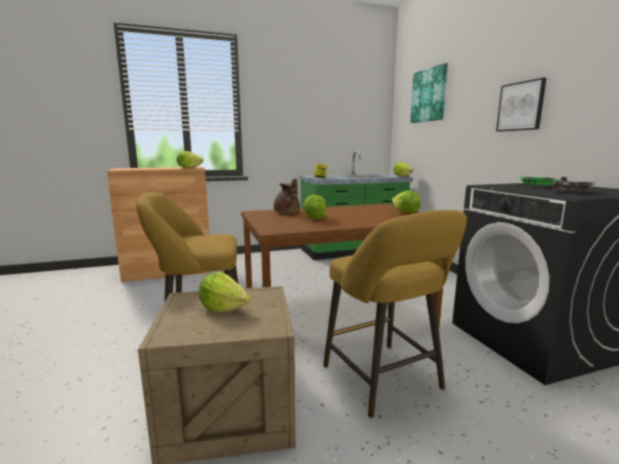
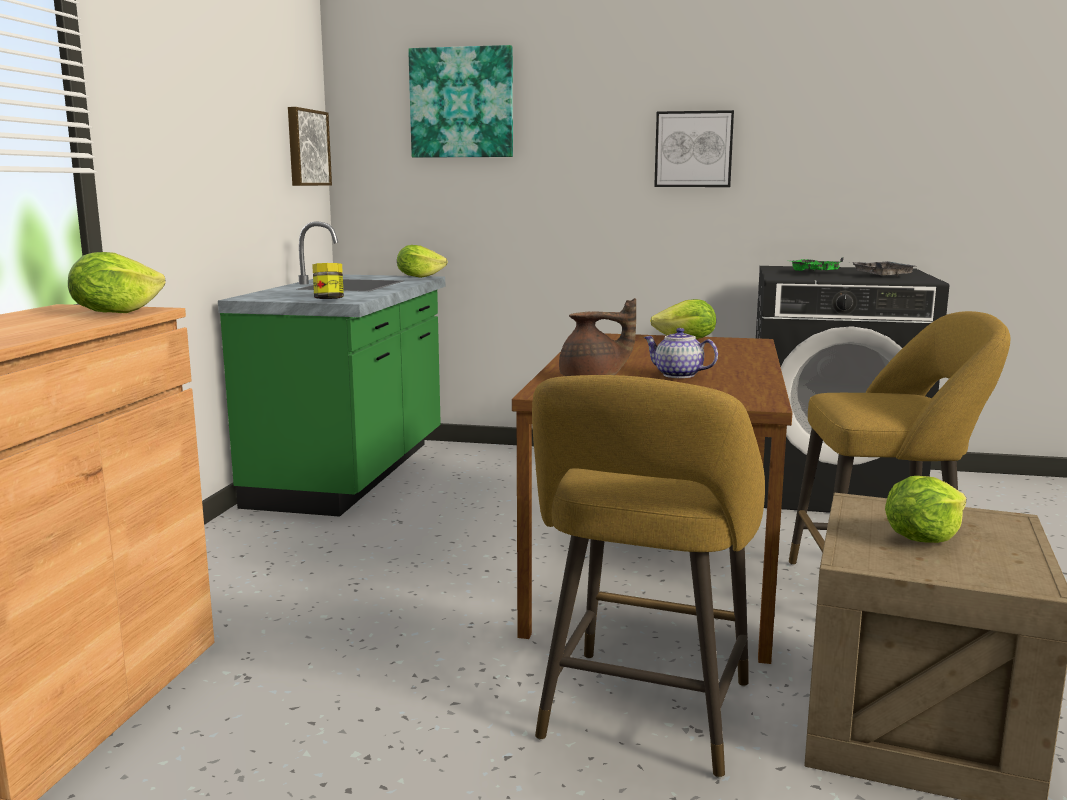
camera: 60 degrees left, 0 degrees up
(314, 218) = (677, 375): lettuce -> teapot
(373, 121) = (306, 148): none -> picture

